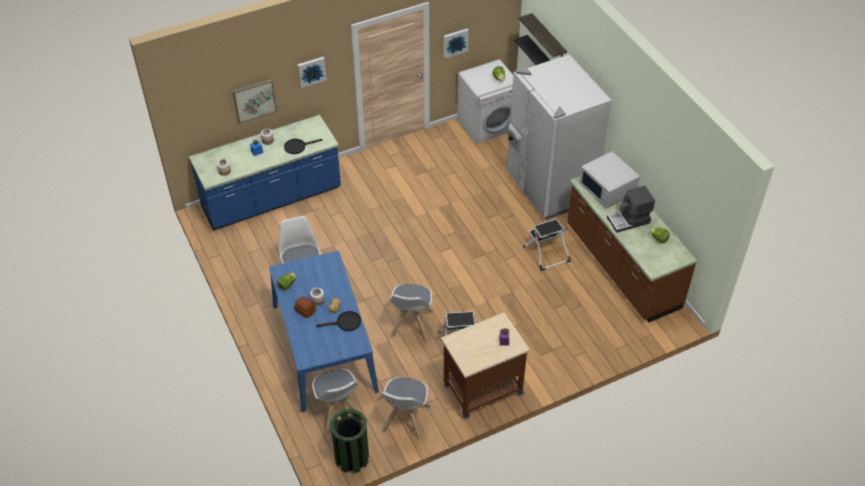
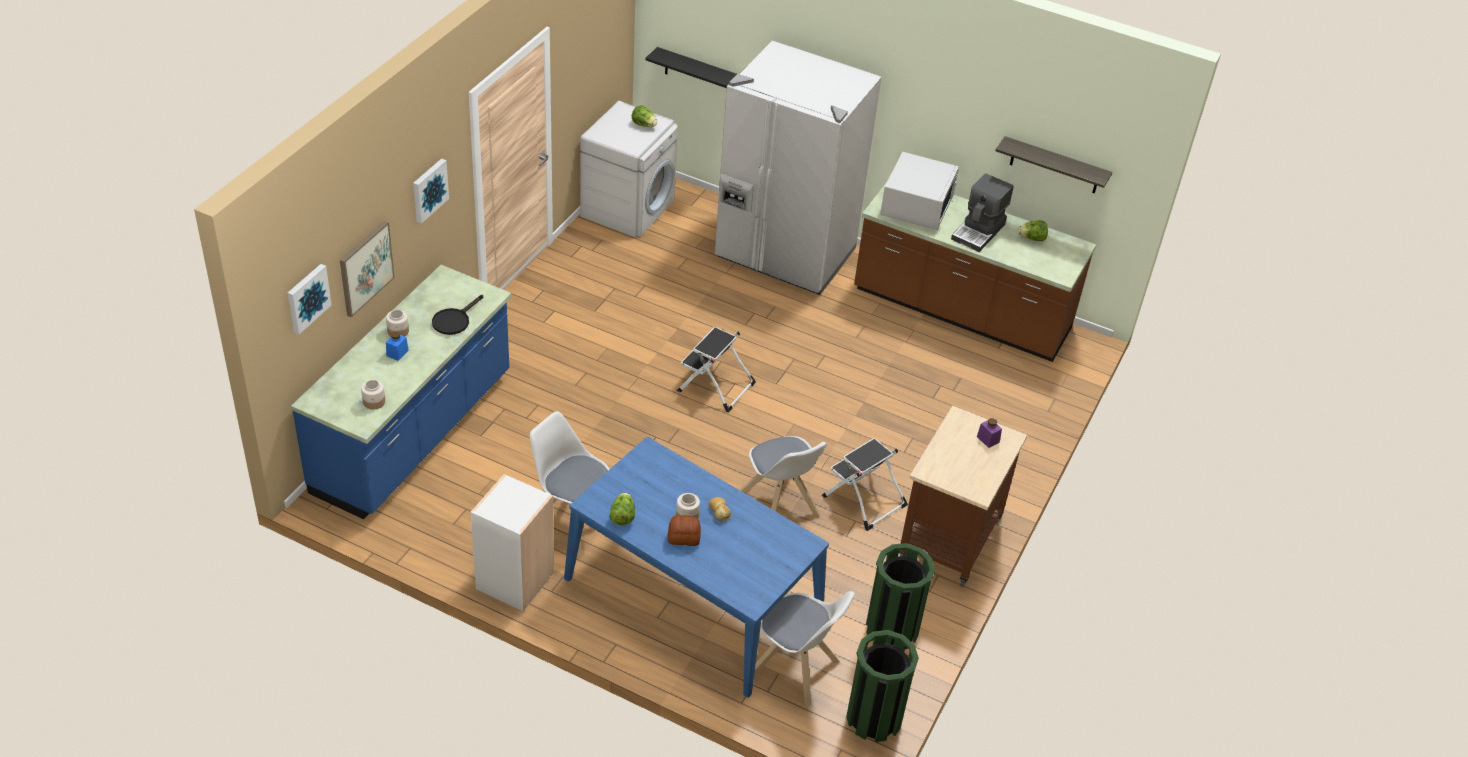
camera: 40 degrees left, 5 degrees down
(250, 294) = (514, 580): none -> bookcase
(345, 323) = (755, 525): black frying pan -> none
(405, 420) = (892, 629): chair -> green trash can
(455, 42) = (575, 87): picture -> picture (307, 297)
(547, 252) = (859, 334): step ladder -> step ladder (715, 384)
(548, 39) = (711, 36): shelf -> shelf (1055, 166)
(607, 189) = (917, 205): white microwave -> white microwave turned 90 degrees counterclockwise

